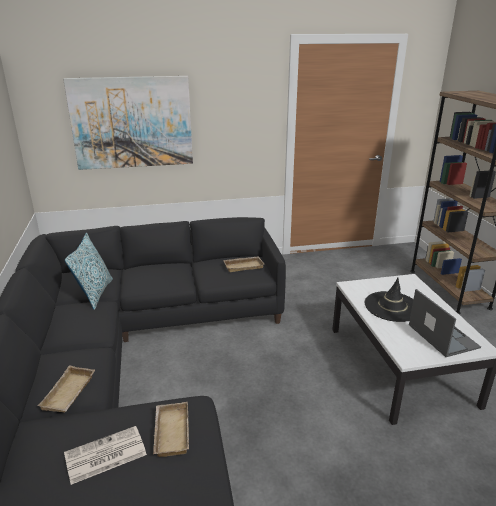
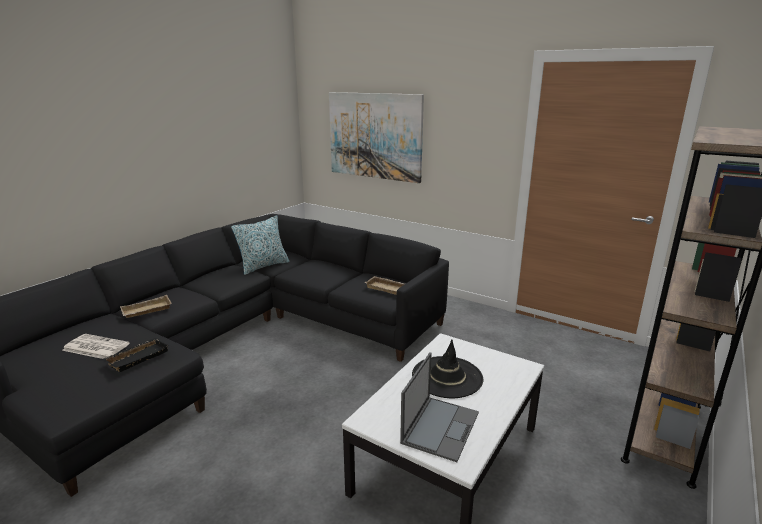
camera: 45 degrees right, 5 degrees down
(170, 432) = (138, 357): beige tray -> black tray

